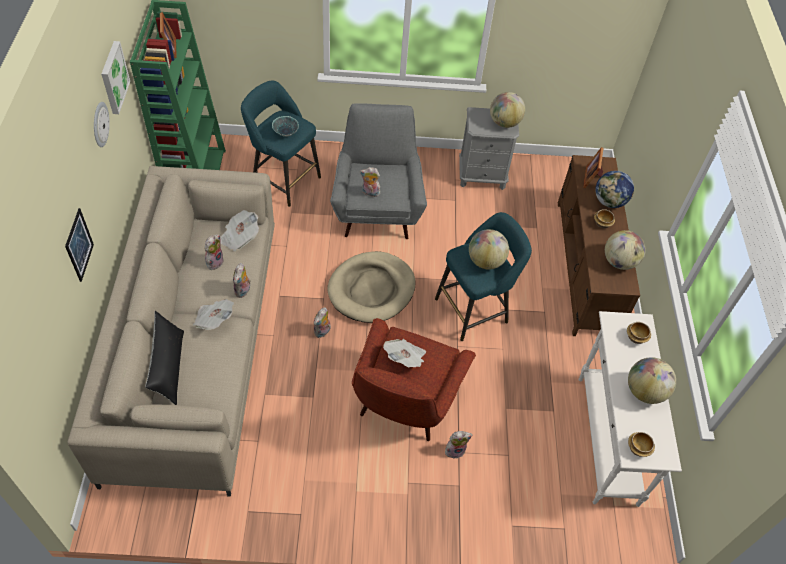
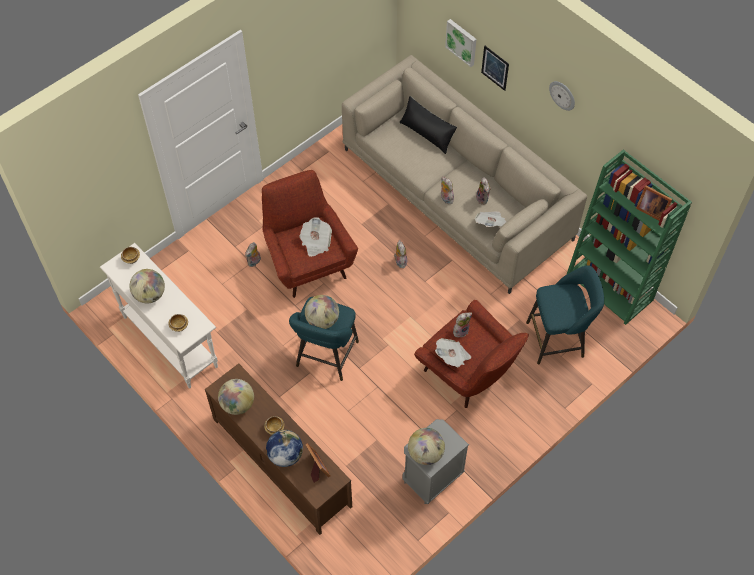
camera: 140 degrees right, 5 degrees up
(113, 77) = (599, 118): picture -> picture (462, 42)
(214, 320) = (438, 171): newspaper -> newspaper (452, 357)
(285, 133) = (556, 301): bowl -> none
(371, 289) = (404, 313): beige dog bed -> none
(377, 210) = (469, 374): grey armchair -> red armchair

